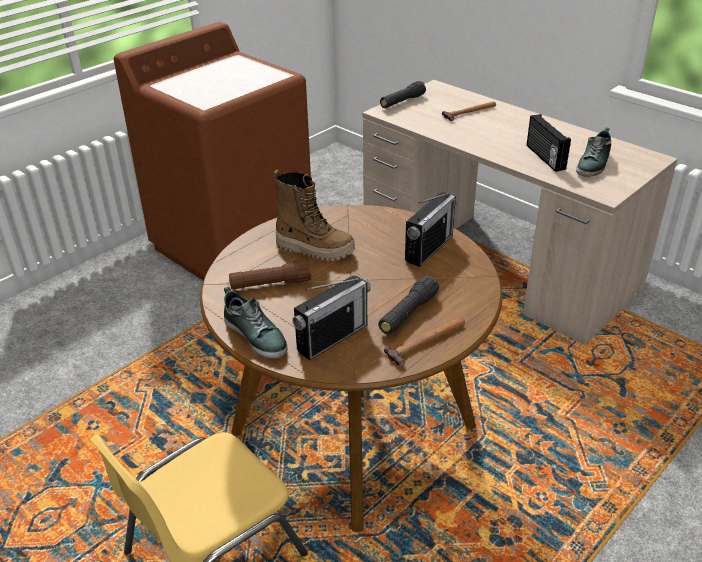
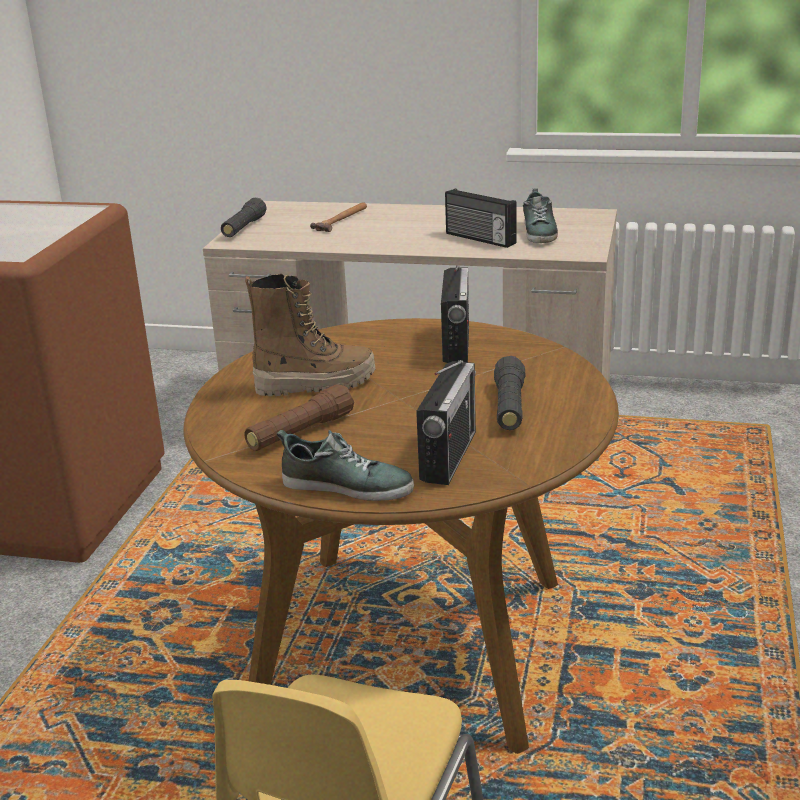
camera: 30 degrees left, 10 degrees down
(427, 342) = (563, 424): hammer -> none

